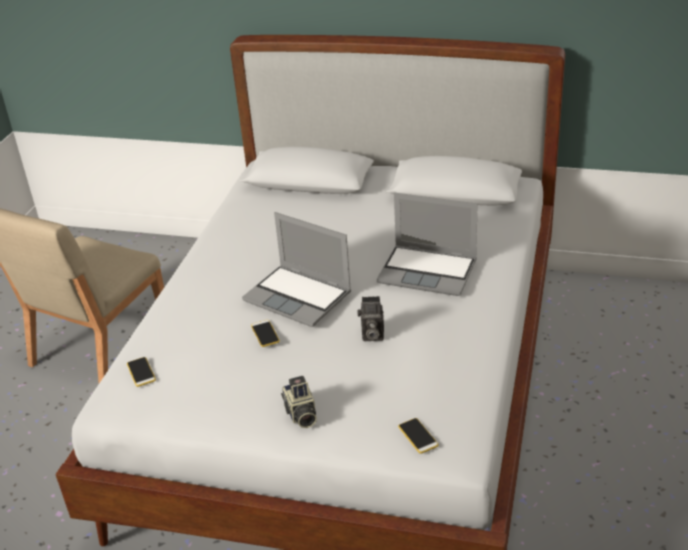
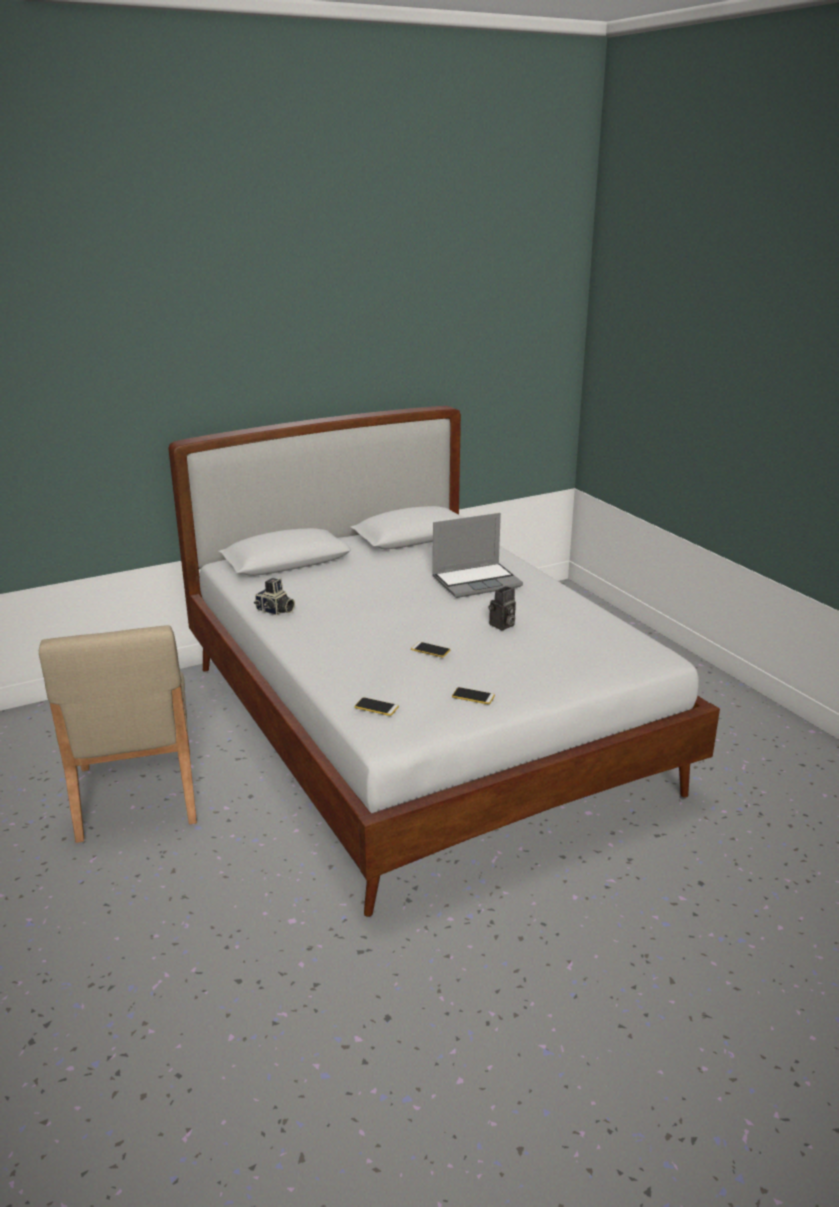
camera: 45 degrees left, 10 degrees down
(299, 297) = (415, 623): laptop -> none
(300, 414) = (535, 680): camera -> camera (275, 611)
(418, 436) = (625, 658): phone -> phone (473, 696)

